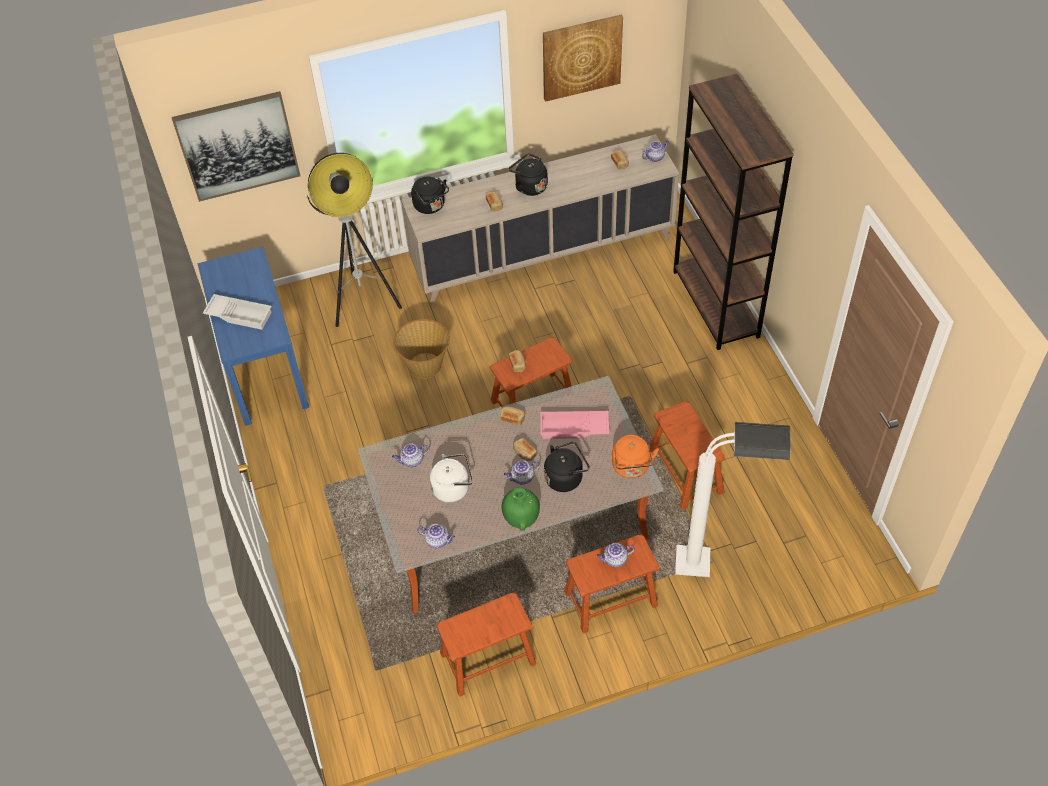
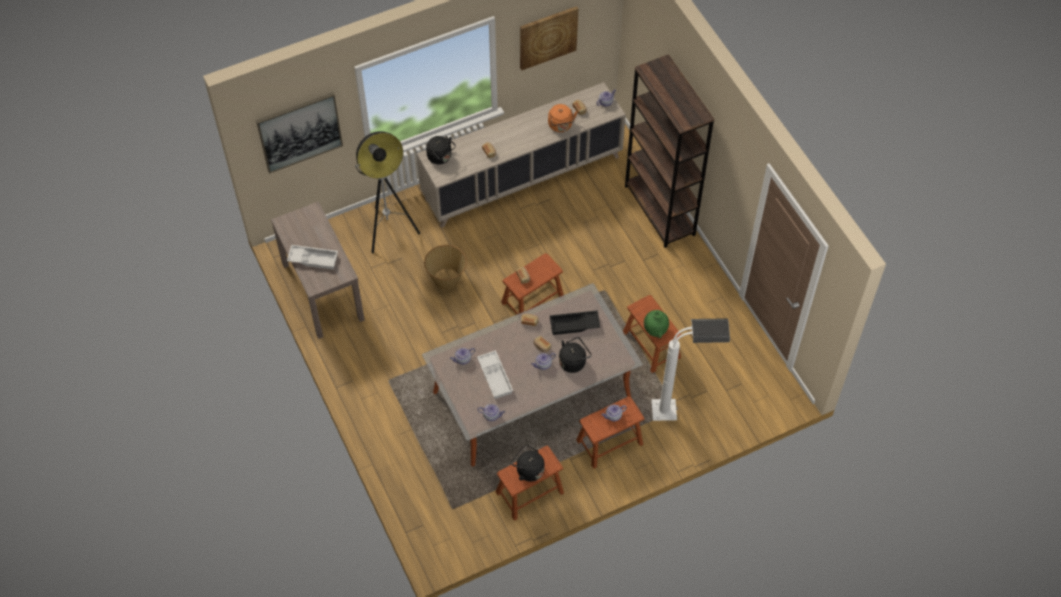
camera: 10 degrees left, 5 degrees up
(263, 367) = (322, 291): blue console table -> brown console table
(453, 488) = (496, 377): white kettle -> white tray
(521, 518) = (547, 394): green vase -> green vase (655, 330)
(529, 186) = (513, 134): black kettle -> black kettle (528, 470)
(573, 429) = (574, 325): pink tray -> black tray
(631, 468) = (618, 350): orange kettle -> orange kettle (561, 126)

